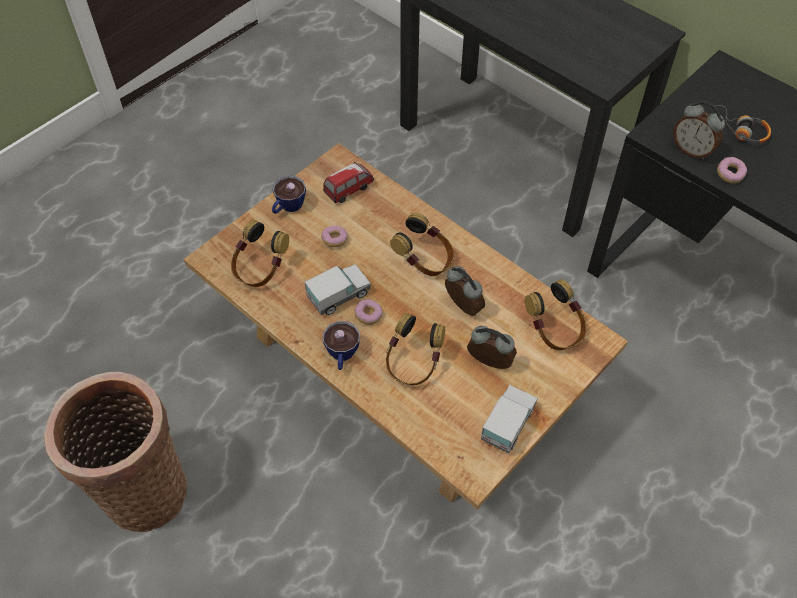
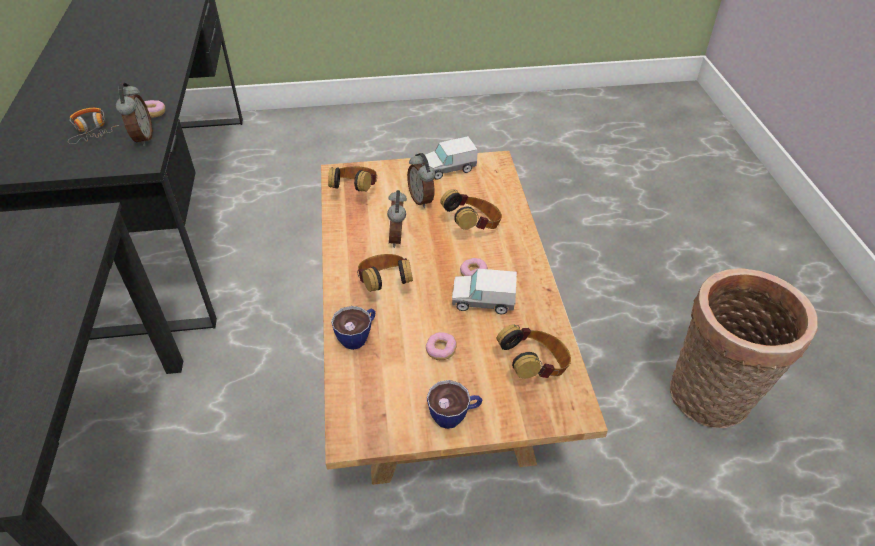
camera: 140 degrees left, 10 degrees down
(342, 356) = (521, 259): cup -> cup (358, 336)
(349, 189) = (376, 394): toy car -> none

